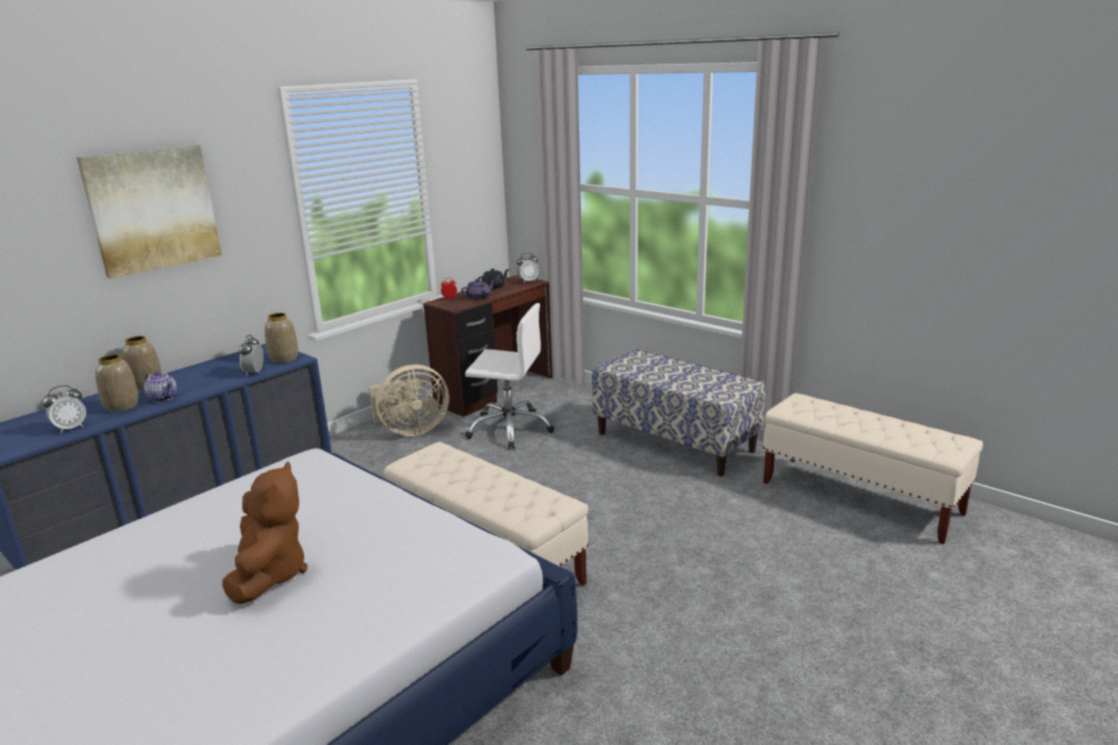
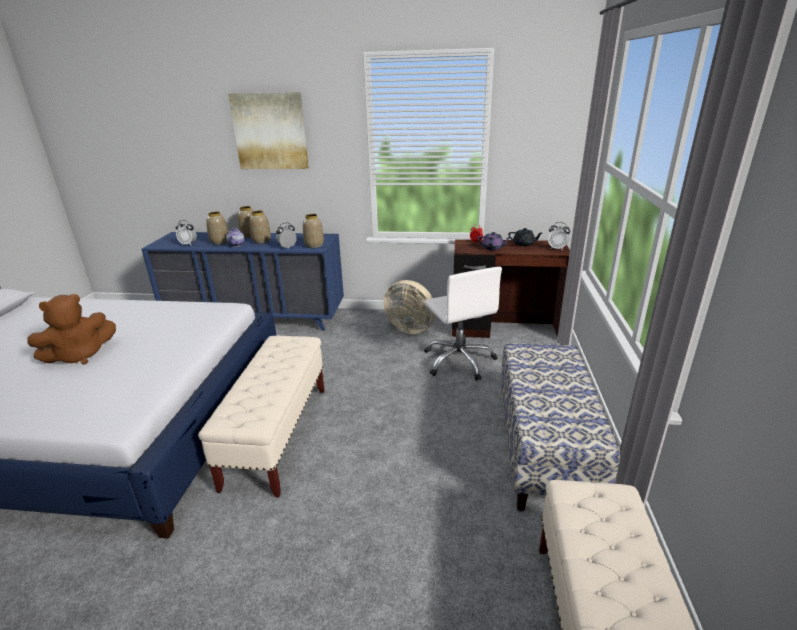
camera: 55 degrees right, 5 degrees up
(191, 382) = (261, 241): none -> vase

